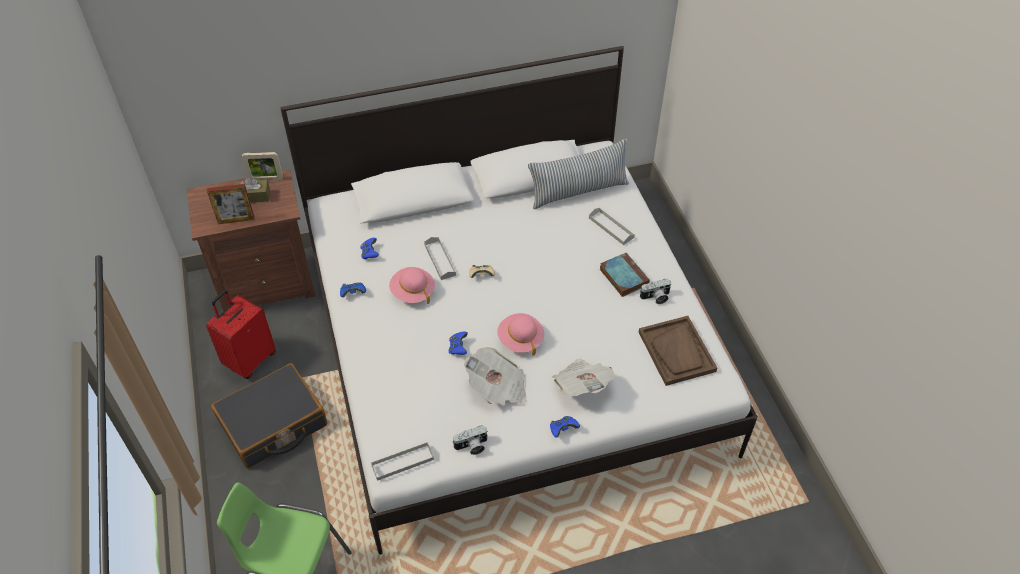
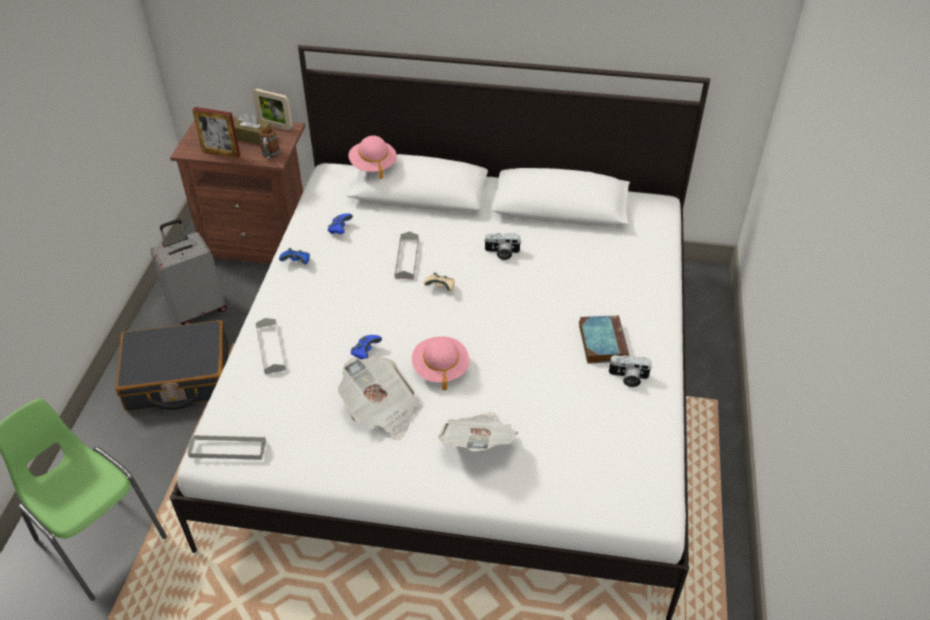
camera: 25 degrees right, 5 degrees down
(250, 360) = (198, 309): red suitcase -> grey suitcase
(281, 208) = (270, 155): none -> mug
(412, 292) = (357, 280): pink hat -> pink hat (373, 165)
(472, 446) = (311, 462): camera -> camera (502, 253)
(563, 429) = (424, 484): blue game controller -> none
(578, 191) = (605, 237): pillow -> none
(611, 227) = (620, 285): grey tray -> grey tray (270, 348)
(677, 352) = (617, 448): brown tray -> none

